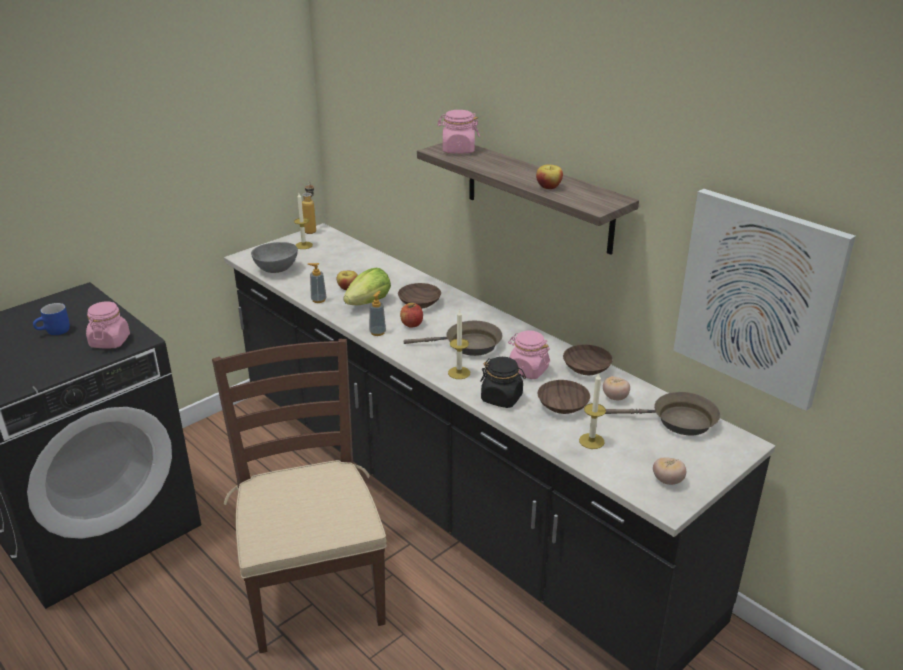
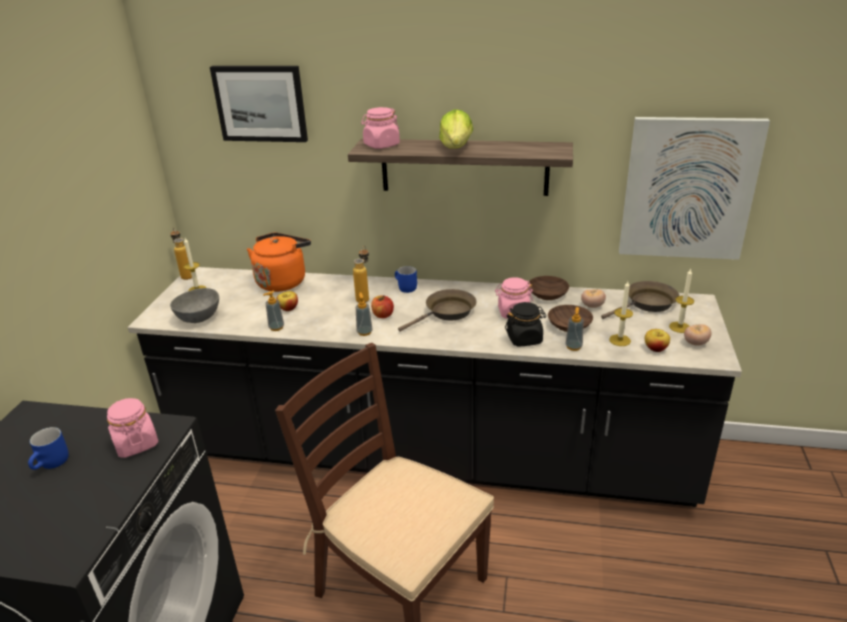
camera: 35 degrees left, 0 degrees up
(369, 303) = (324, 313): lettuce -> lettuce (456, 148)
(374, 262) = (283, 281): none -> orange kettle
(385, 81) = (260, 103): none -> picture
(418, 302) = (364, 297): brown bowl -> bottle
(459, 373) = (469, 335): candle -> candle (679, 327)
(463, 308) = (404, 288): none -> blue mug
(536, 426) = (573, 347): none -> soap dispenser
(548, 187) = (500, 151): apple -> apple (655, 348)

